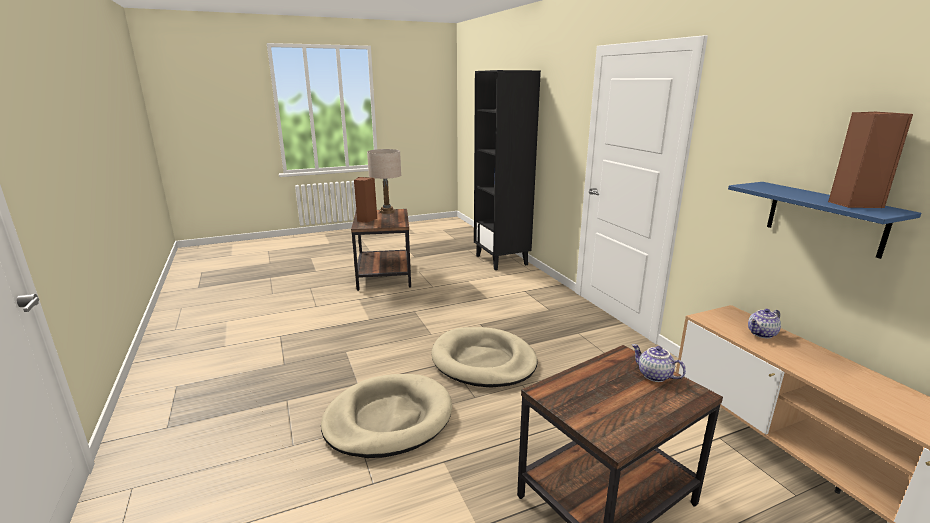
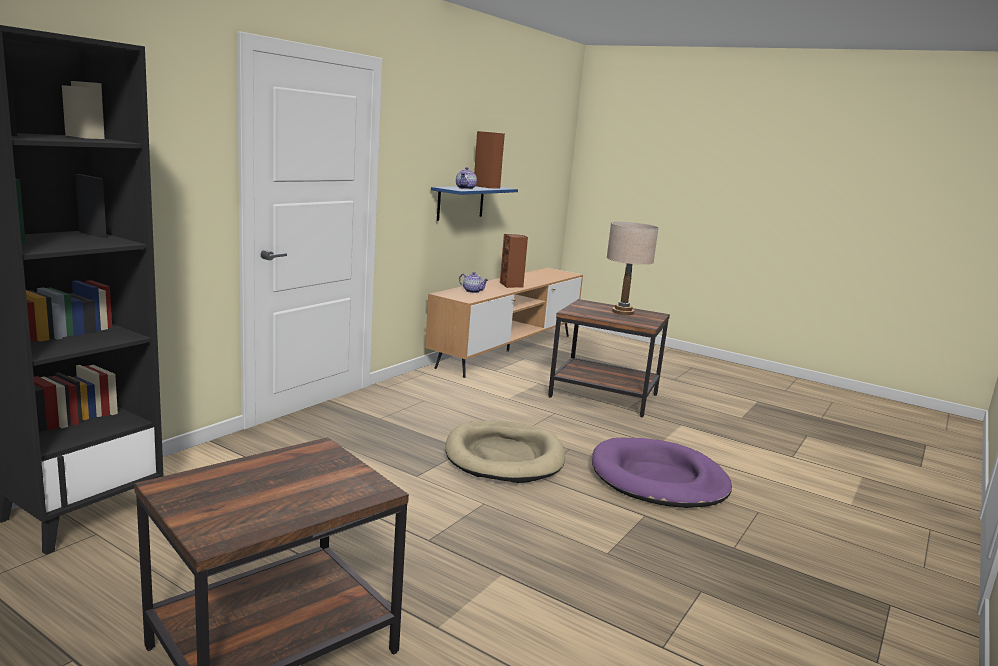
camera: 125 degrees left, 5 degrees down
(366, 220) = (311, 502): brown speaker -> brown speaker (511, 285)
(387, 211) = (194, 499): beige table lamp -> beige table lamp (622, 312)
(388, 419) = (658, 479): beige dog bed -> purple dog bed
(654, 376) = (583, 307): teapot -> teapot (466, 188)

